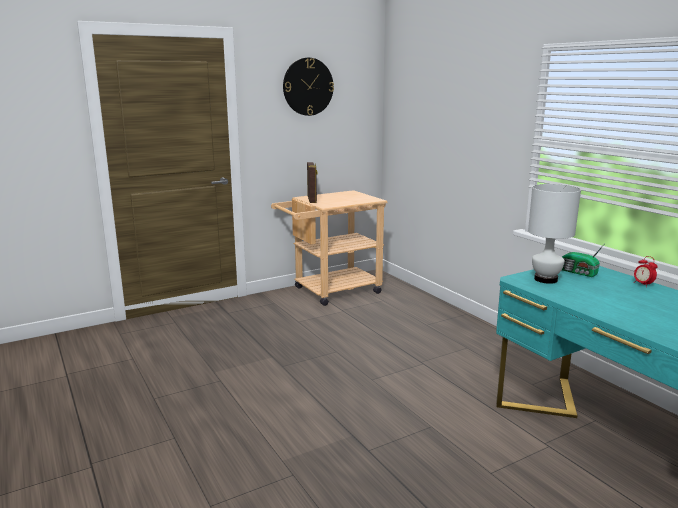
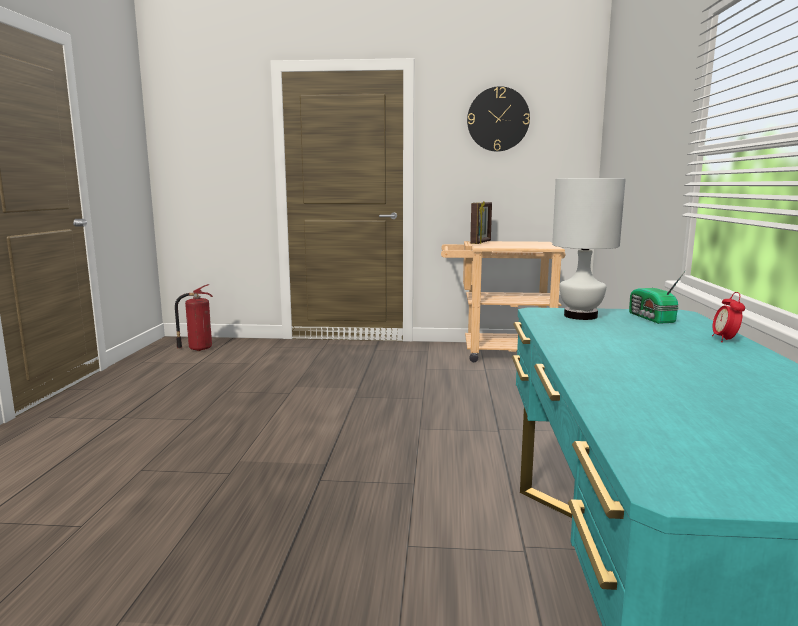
camera: 35 degrees right, 5 degrees down
(37, 357) = (198, 349): none -> fire extinguisher

